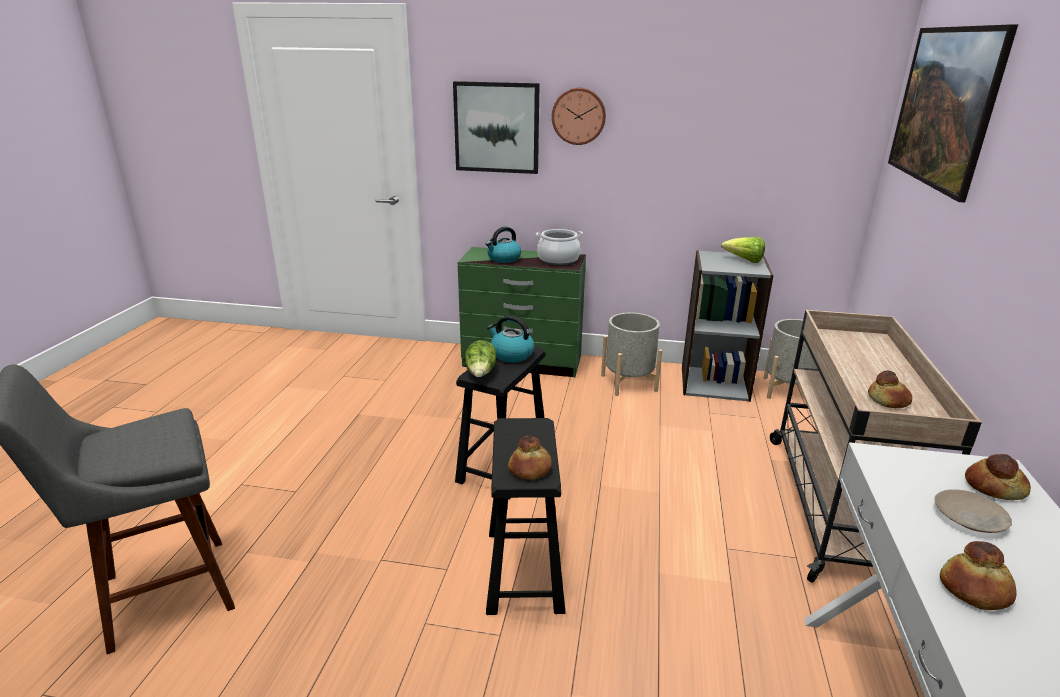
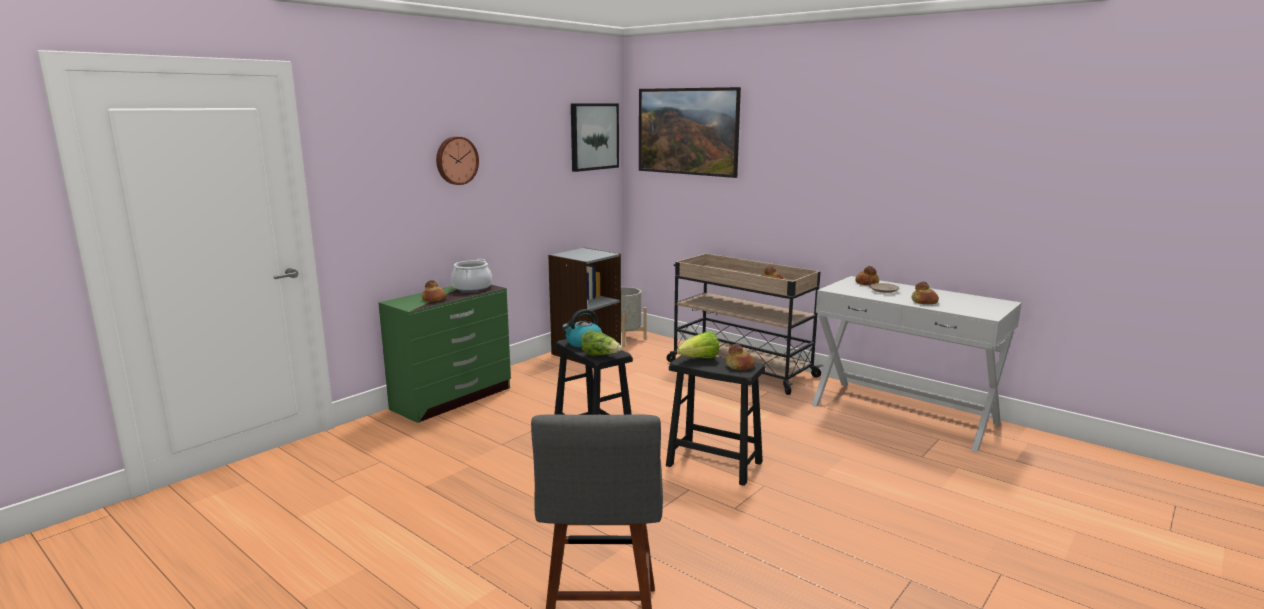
camera: 60 degrees left, 10 degrees down
(497, 127) = (390, 178): picture -> picture (594, 136)
(503, 259) = (434, 299): kettle -> bread
(628, 383) = (546, 374): grey planter -> none
(744, 260) = (587, 252): lettuce -> lettuce (699, 359)

